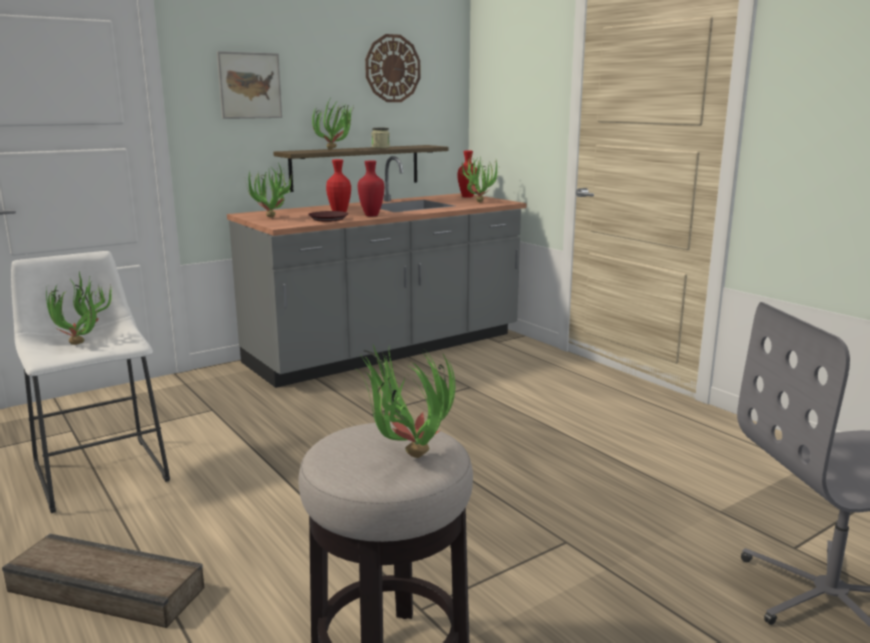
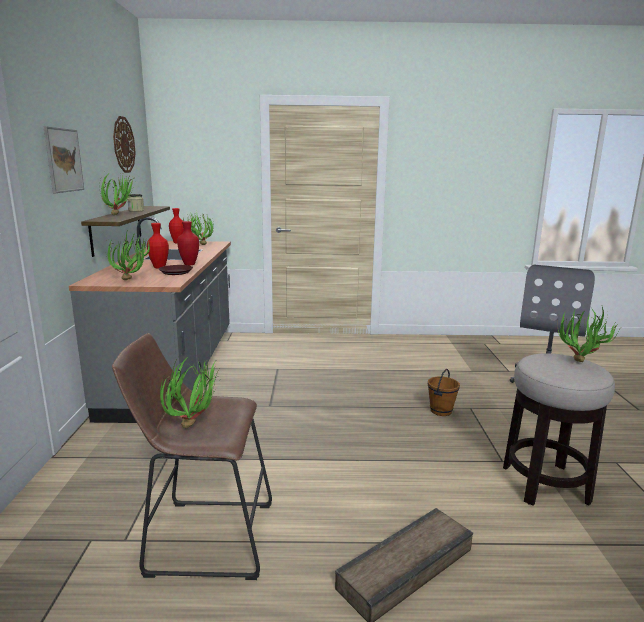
camera: 55 degrees left, 0 degrees up
(100, 469) = (204, 537): white stool -> brown stool
(516, 520) = (441, 411): none -> brown bucket

